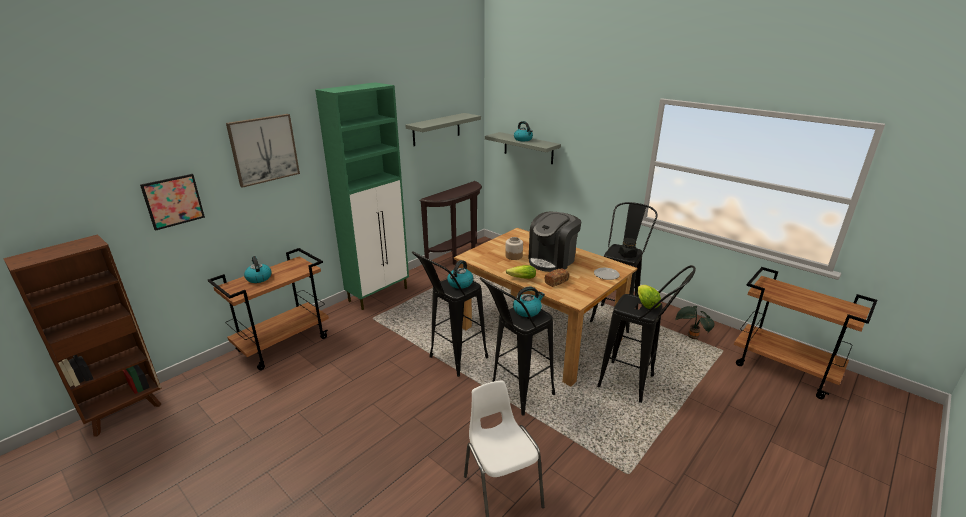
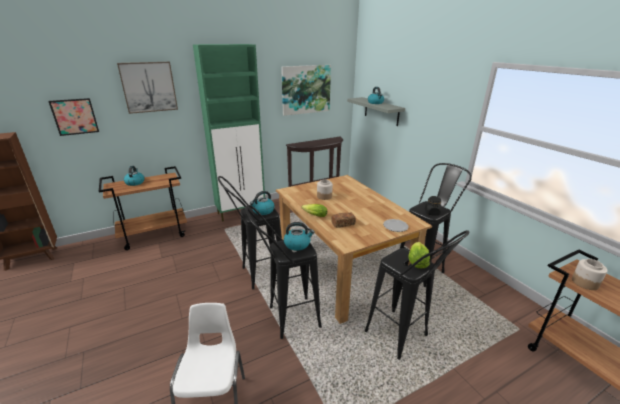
camera: 20 degrees right, 0 degrees up
(436, 129) = (306, 89): grey shelf -> picture
(552, 260) = (355, 205): coffee machine -> none
(691, 337) = (490, 306): potted plant -> none
(775, 293) = (584, 282): none -> jar

